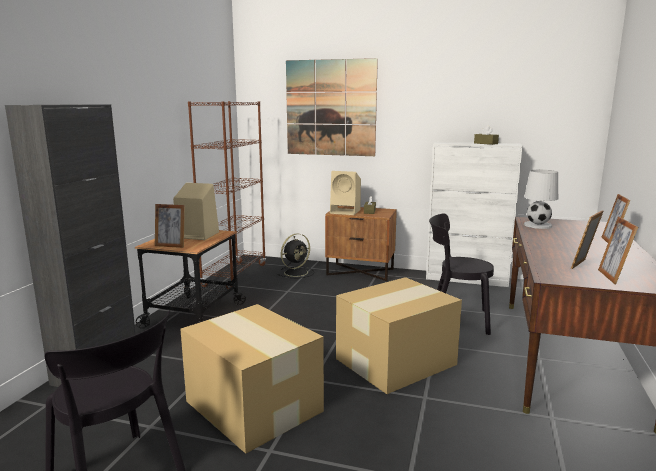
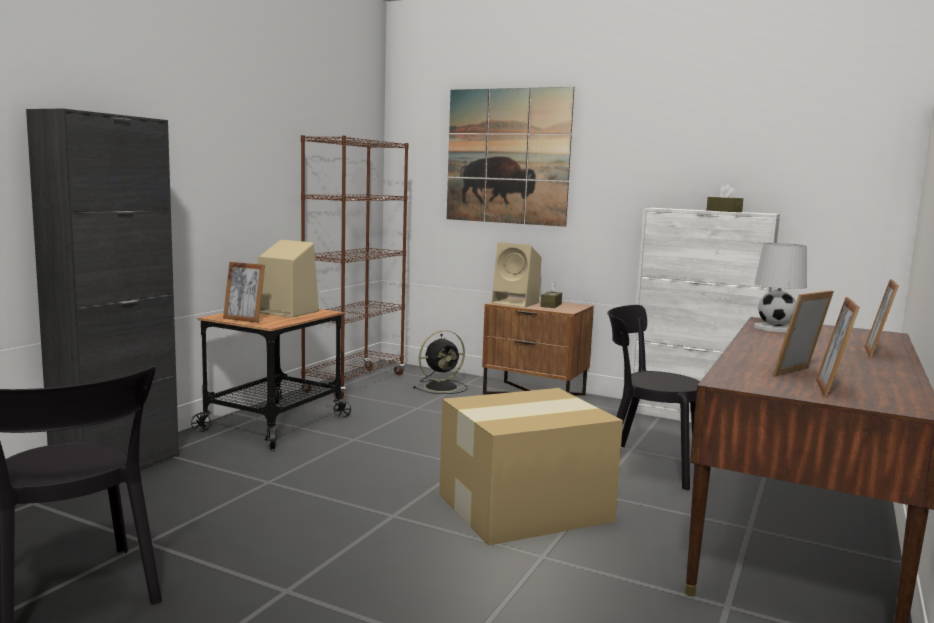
camera: 10 degrees right, 5 degrees down
(253, 405) = (294, 535): cardboard box -> none

